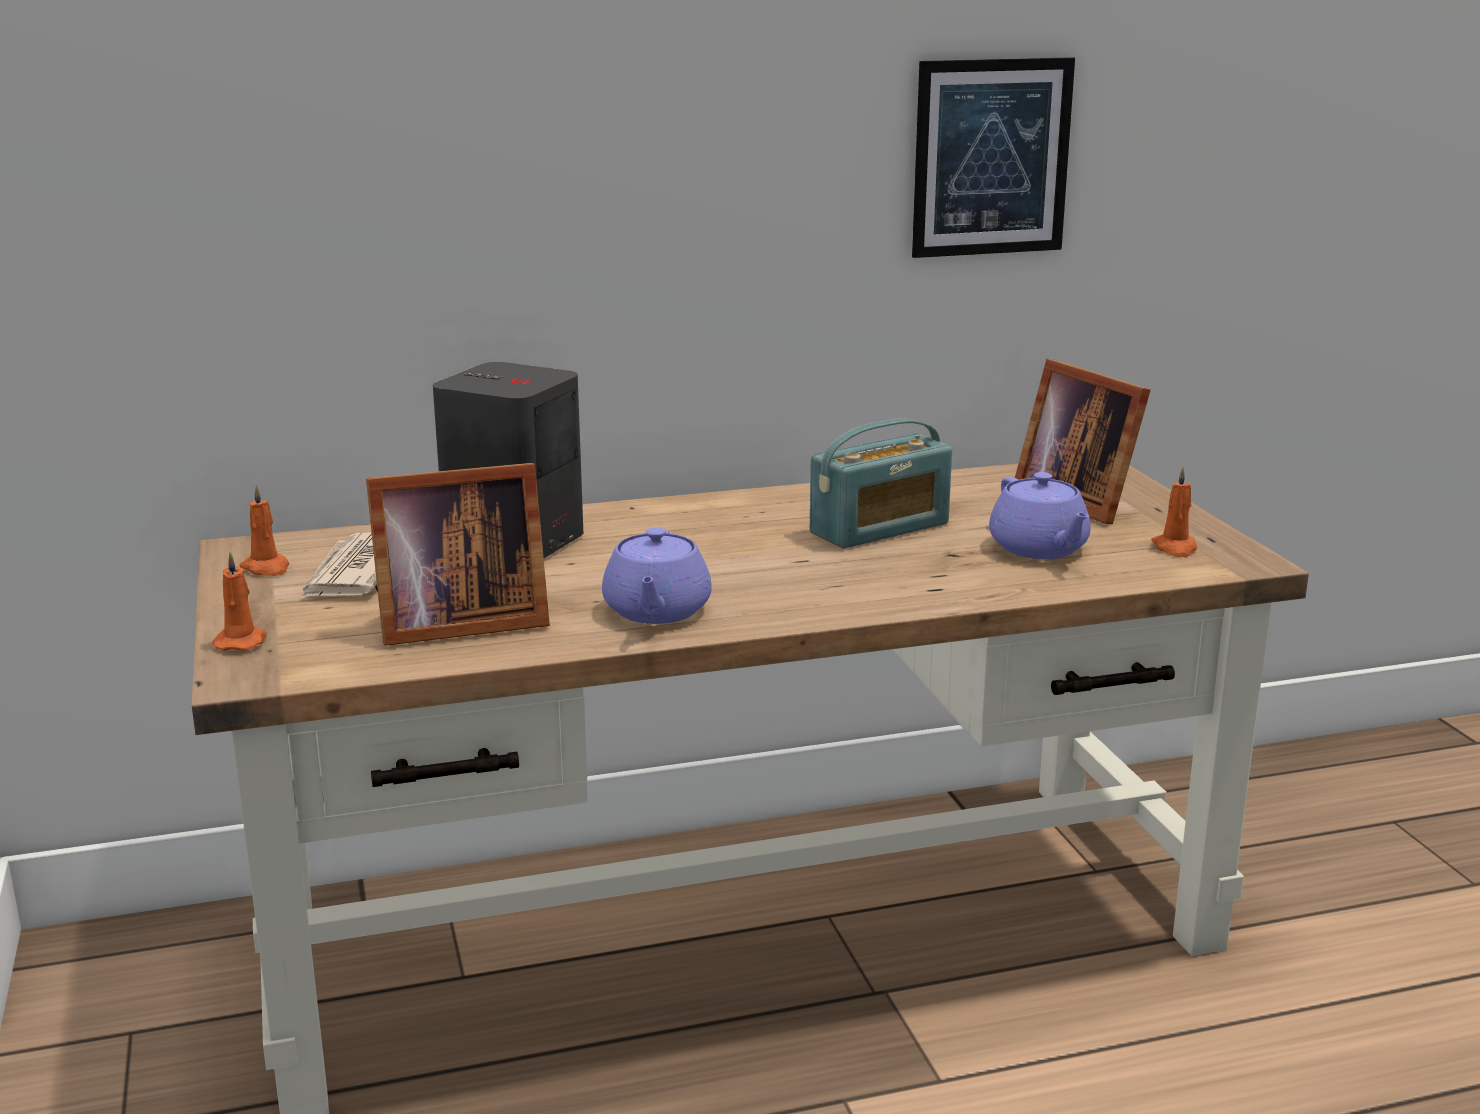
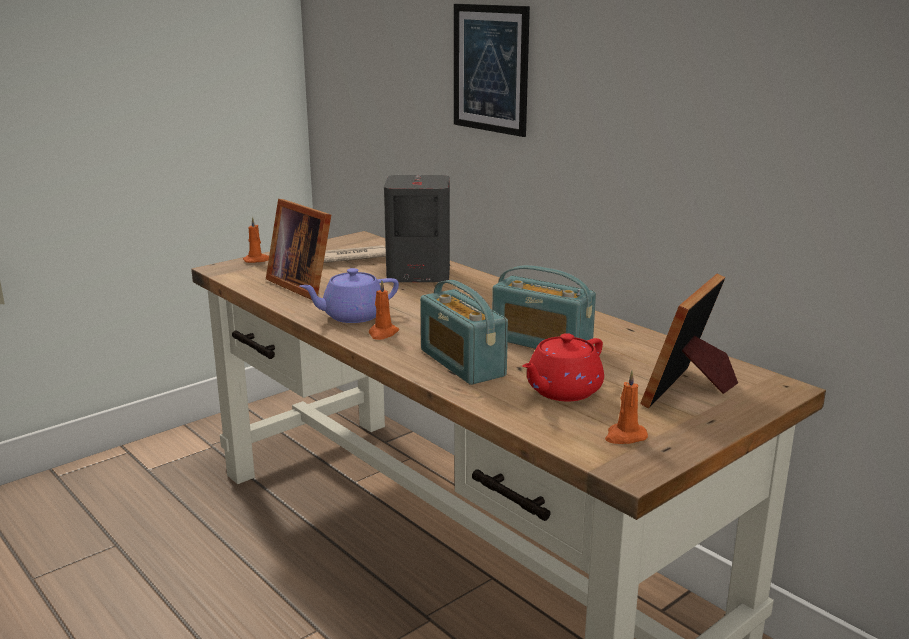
camera: 65 degrees right, 0 degrees up
(266, 568) = (340, 246): orange candle -> orange candle (382, 333)
(911, 579) = (462, 363): none -> radio
(991, 158) = (751, 105): picture -> picture (490, 69)
(1039, 549) = (562, 391): purple teapot -> red teapot

